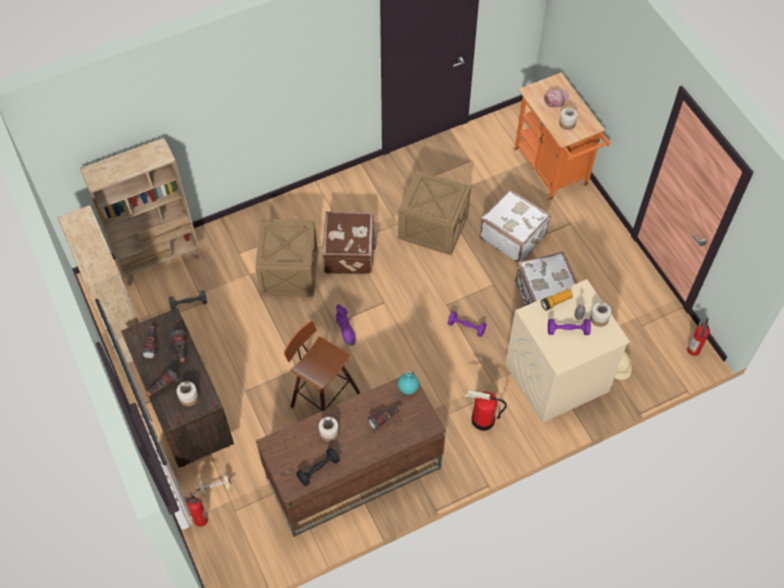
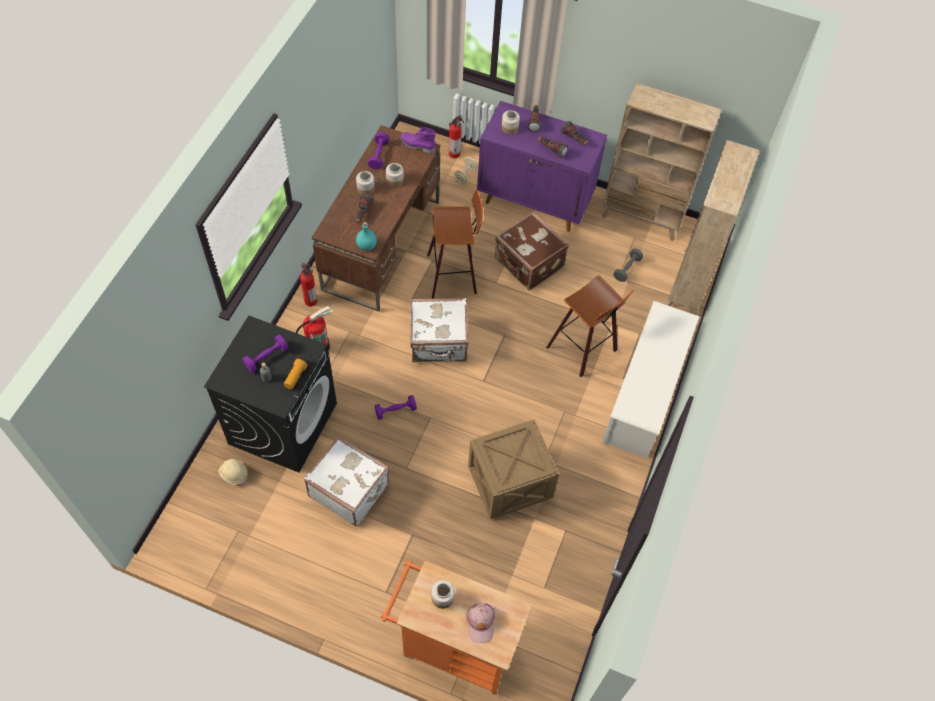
camera: 135 degrees right, 0 degrees up
(188, 414) = (535, 201): brown cabinet -> purple cabinet
(288, 213) = (643, 396): none -> white shoe rack
(289, 271) = (584, 349): crate -> stool
(318, 469) = (379, 155): black dumbbell -> purple dumbbell
(346, 331) = (488, 335): purple boot -> purple boot (417, 146)
(350, 253) = (554, 402): brown suitcase -> brown suitcase (528, 264)
(513, 236) = (430, 532): white suitcase -> white suitcase (439, 342)
(556, 378) = (283, 423): beige washing machine -> black washing machine
(599, 318) = (246, 388): jar -> jar (366, 188)
(693, 351) = (172, 541): fire extinguisher -> fire extinguisher (310, 300)

